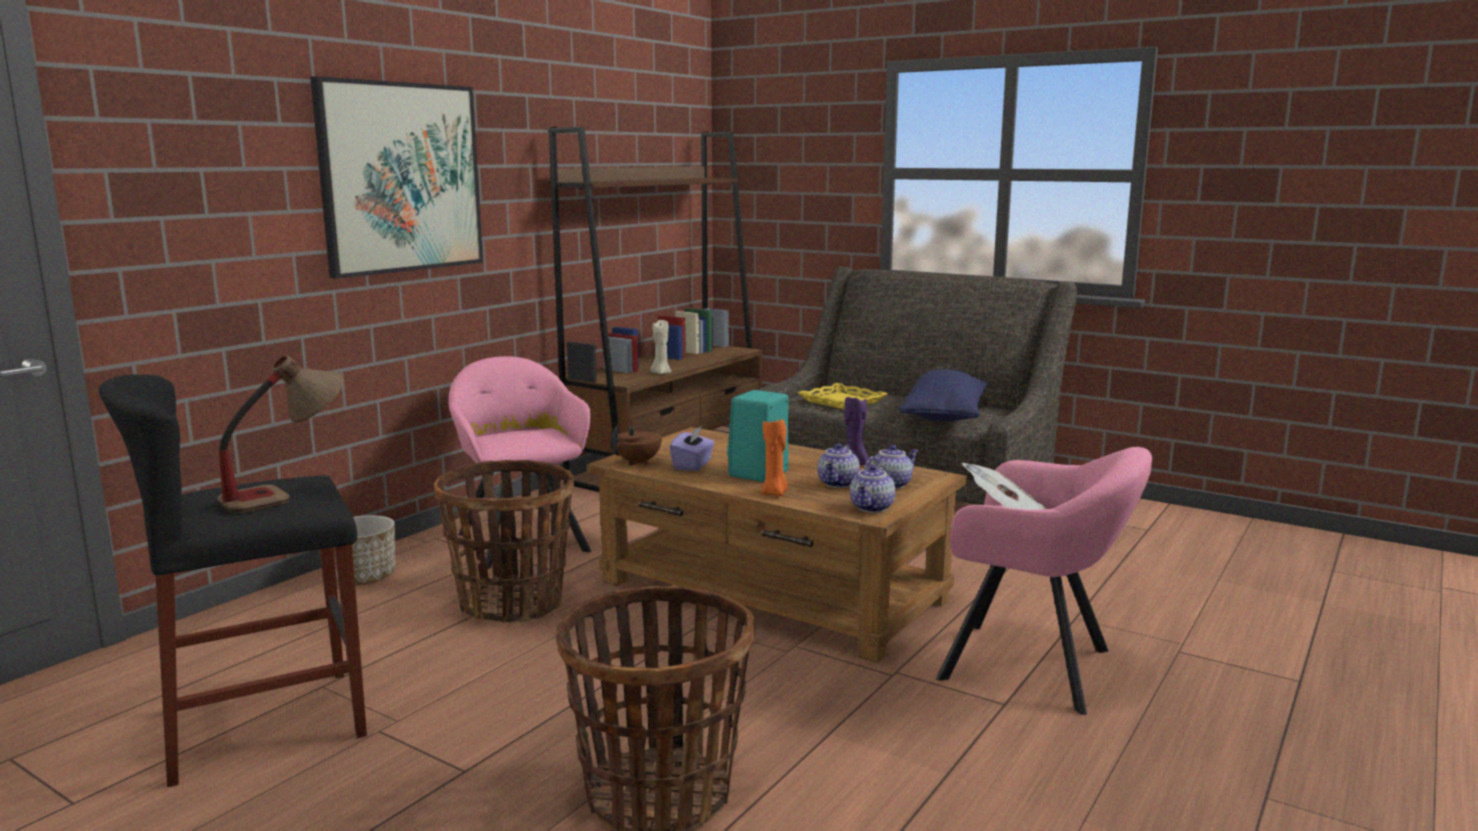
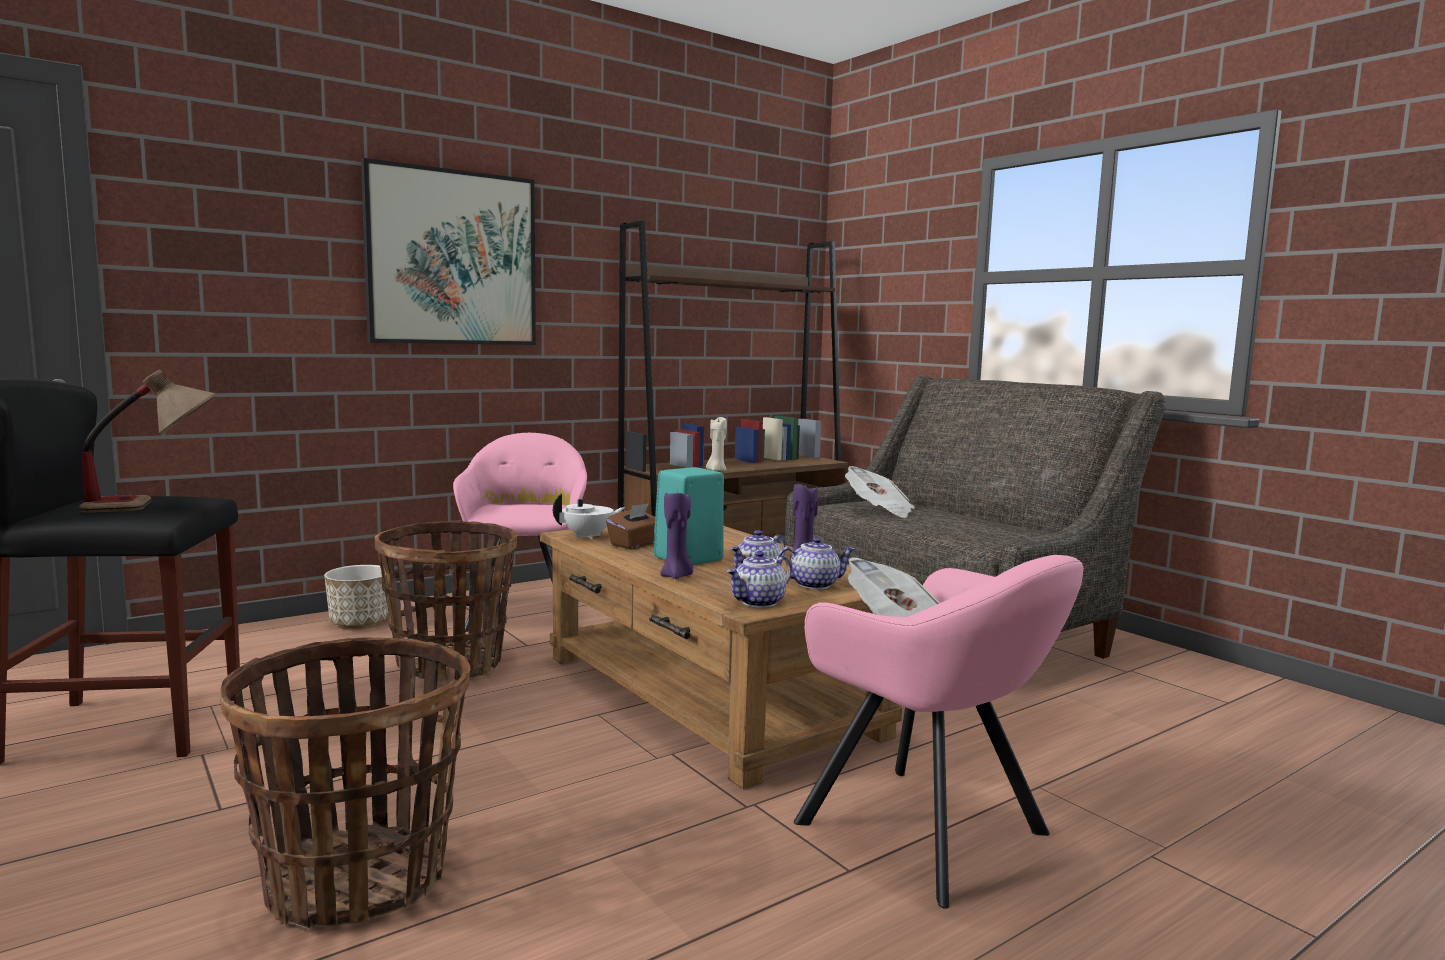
camera: 20 degrees right, 5 degrees down
(638, 462) = (588, 536): brown teapot -> white teapot
(693, 465) = (636, 544): purple tissue box -> brown tissue box
(775, 493) = (677, 576): orange candle -> purple candle
(843, 401) = (879, 511): yellow tray -> newspaper
(945, 417) = (975, 534): blue pillow -> none

